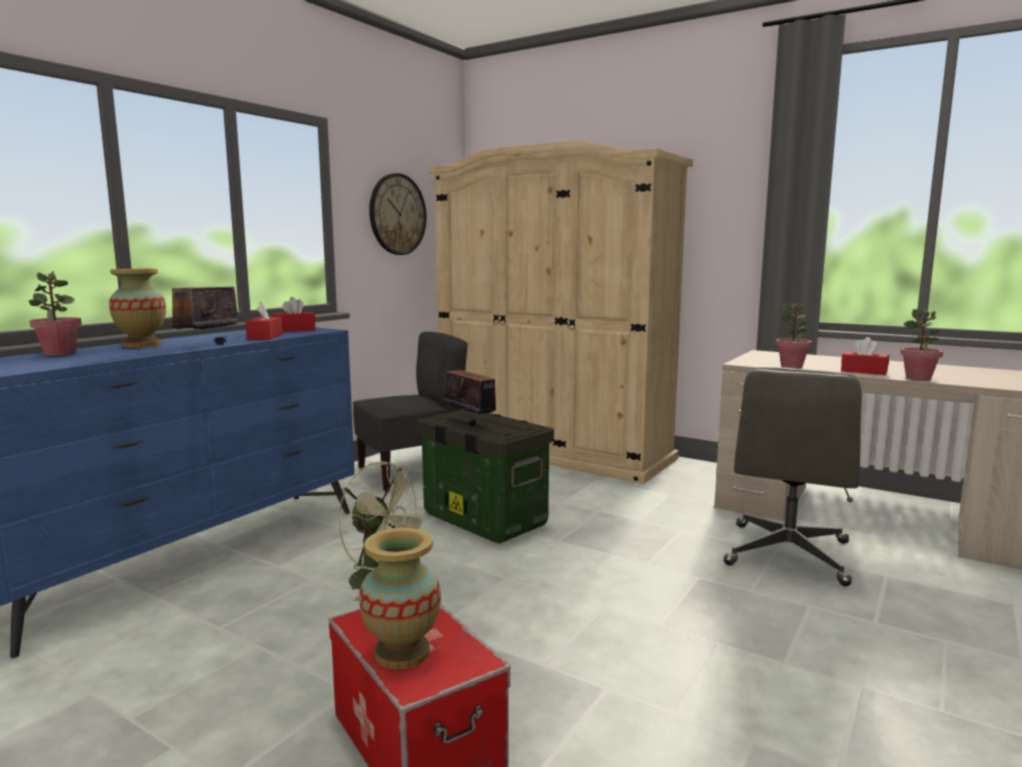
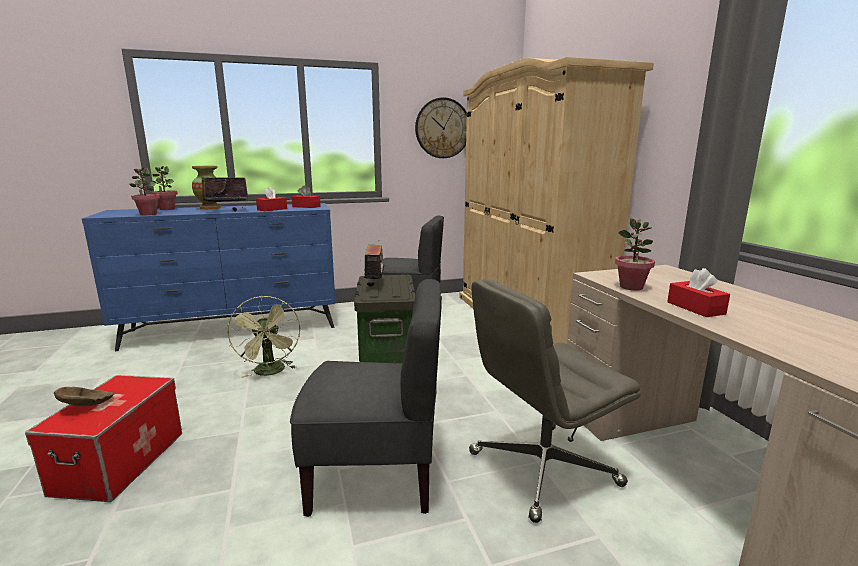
camera: 40 degrees right, 5 degrees up
(402, 653) = (89, 405): vase -> brown bowl
(697, 613) = (375, 476): none -> grey chair
(918, 378) = (734, 330): potted plant -> potted plant (148, 214)

